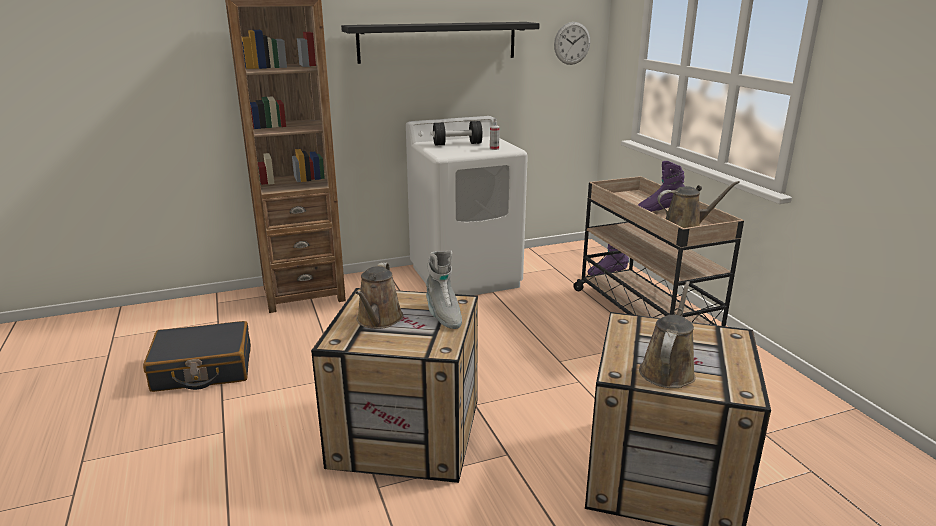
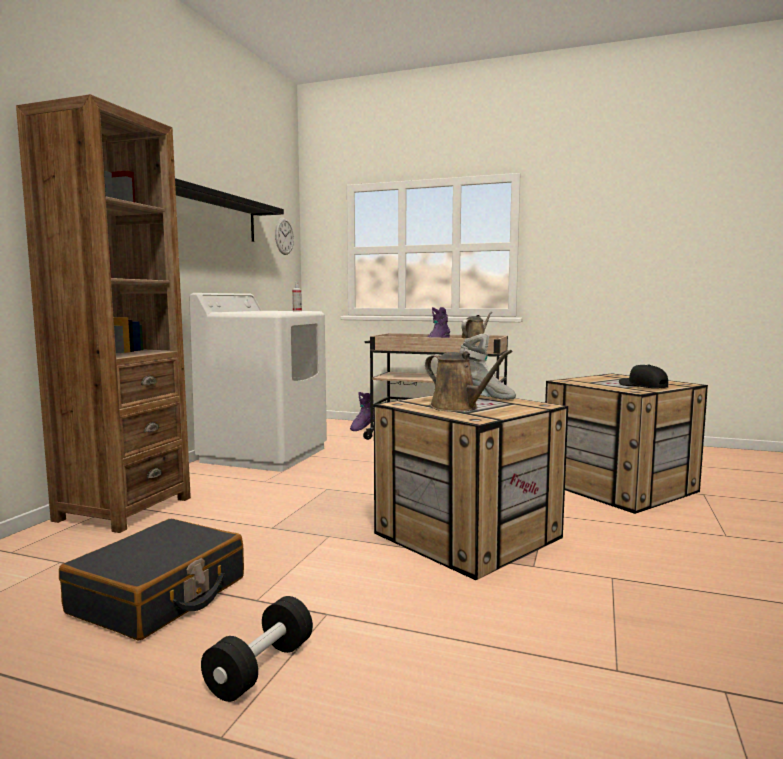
camera: 50 degrees left, 15 degrees down
(457, 144) = (255, 311): black dumbbell -> black dumbbell (260, 668)
(667, 370) = (642, 386): brown watering can -> black cap

